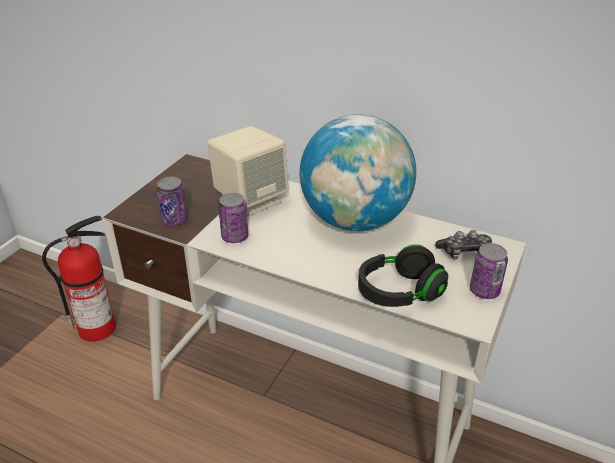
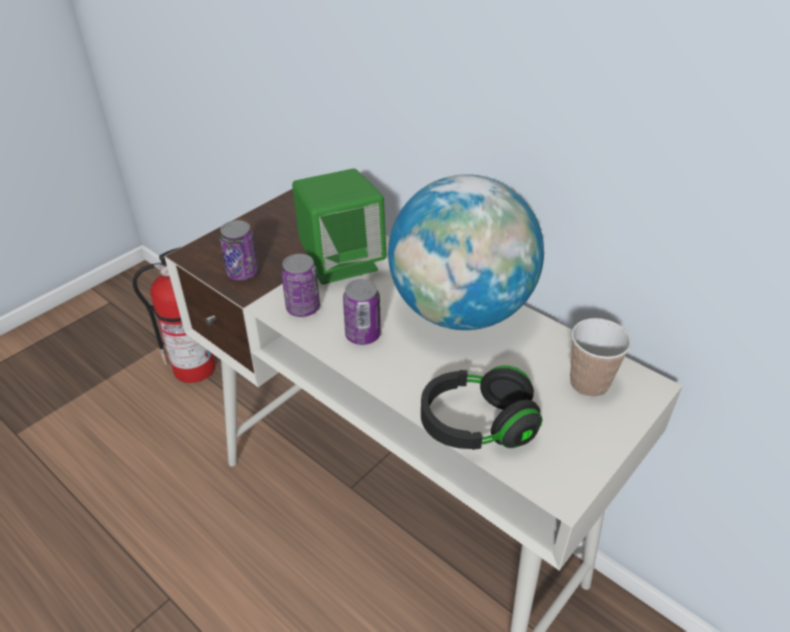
camera: 15 degrees right, 5 degrees up
(250, 200) = (341, 262): beige speaker -> green speaker
(464, 252) = (589, 384): game controller -> cup
(484, 291) = (594, 447): can -> can (363, 335)

